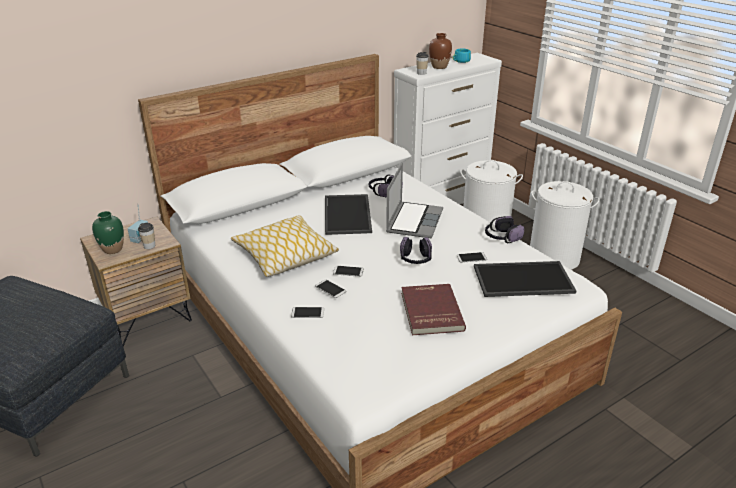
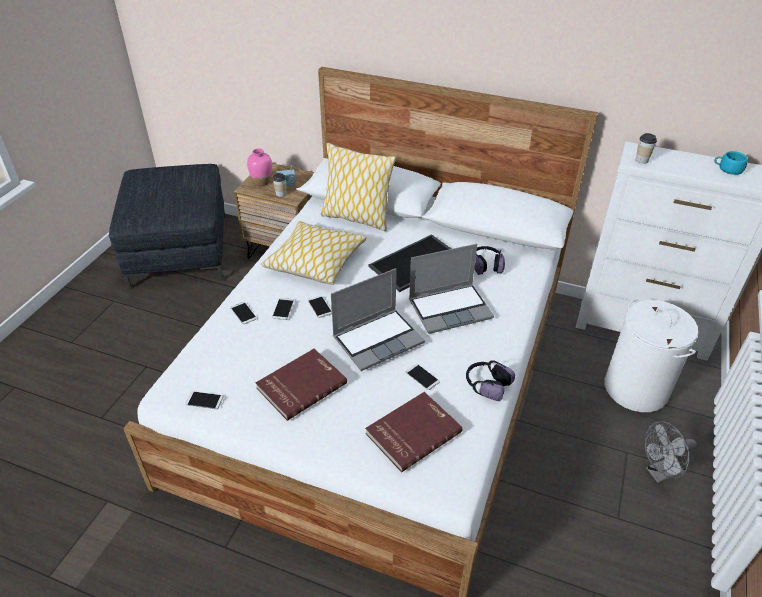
camera: 55 degrees right, 10 degrees up
(113, 249) = (262, 182): green vase -> pink vase
(254, 218) = (356, 218): none -> pillow
(398, 370) = (204, 400): none -> phone
(415, 259) = (378, 339): headphones -> laptop
(439, 67) = (682, 163): brown vase -> none
(522, 280) = (412, 432): tray -> red book
(554, 258) = (659, 473): white laundry basket -> grey fan

